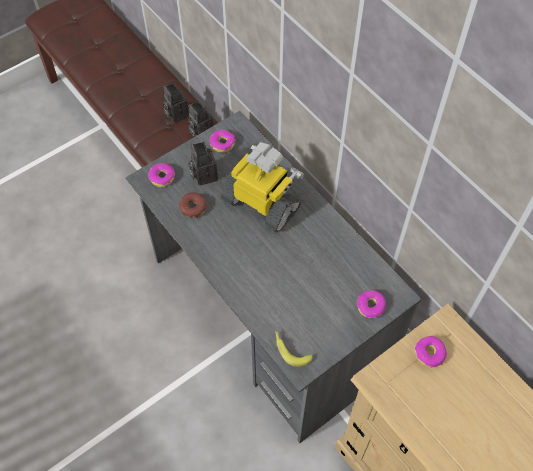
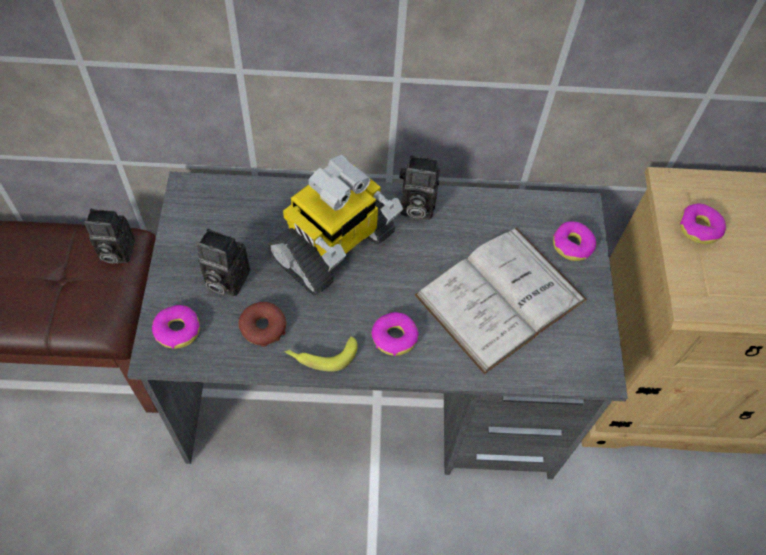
camera: 55 degrees left, 0 degrees up
(176, 113) = (55, 258): camera -> camera (415, 207)
(222, 143) = (200, 225): donut -> donut (394, 337)
(262, 203) = (334, 247): toy robot -> toy robot turned 150 degrees clockwise
(290, 350) = (565, 368): banana -> banana (321, 355)
(304, 293) = (500, 297): none -> white book

